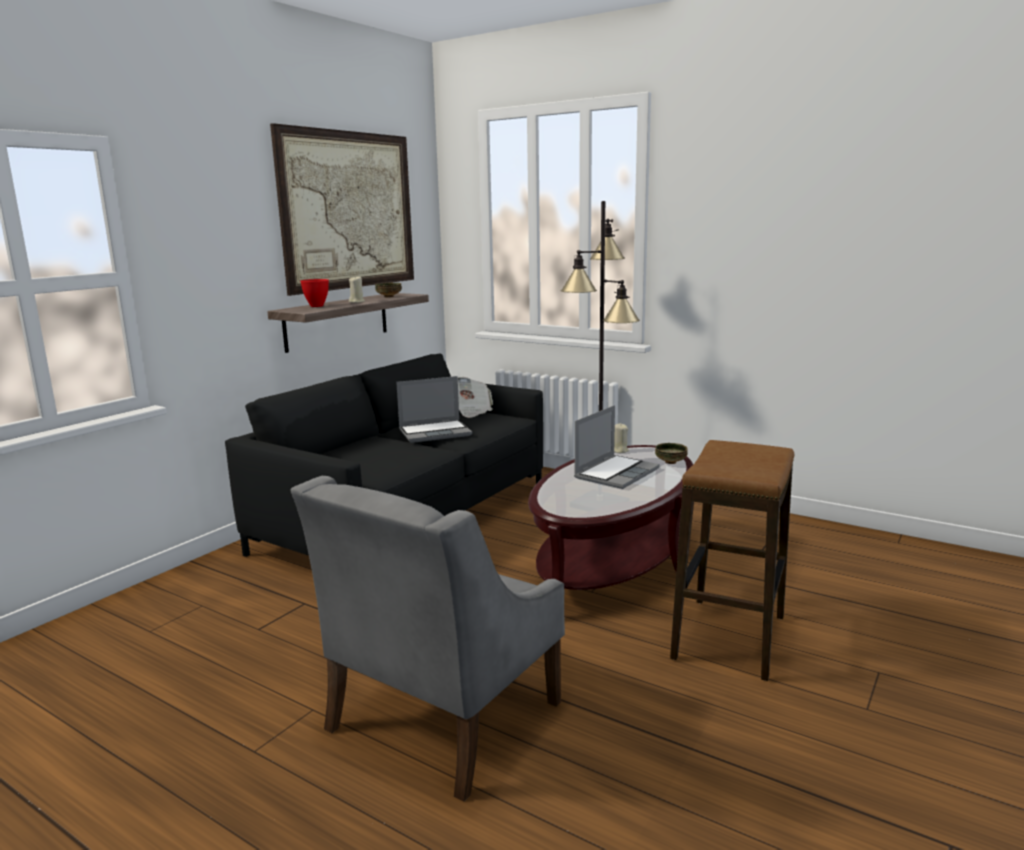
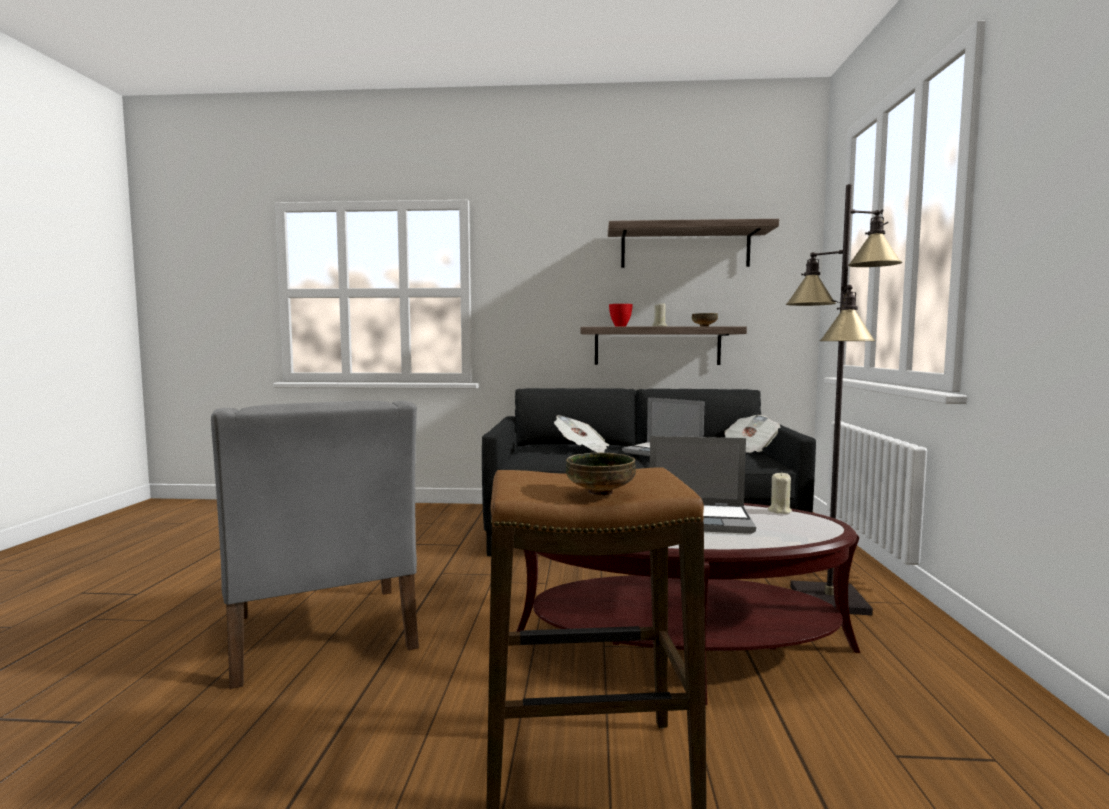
camera: 60 degrees right, 10 degrees down
(349, 211) = (685, 248): picture -> shelf
(370, 452) = (582, 449): none -> newspaper
(442, 716) = (322, 633): grey armchair -> grey armchair turned 120 degrees counterclockwise
(671, 462) = (793, 535): bowl -> bowl (601, 493)

